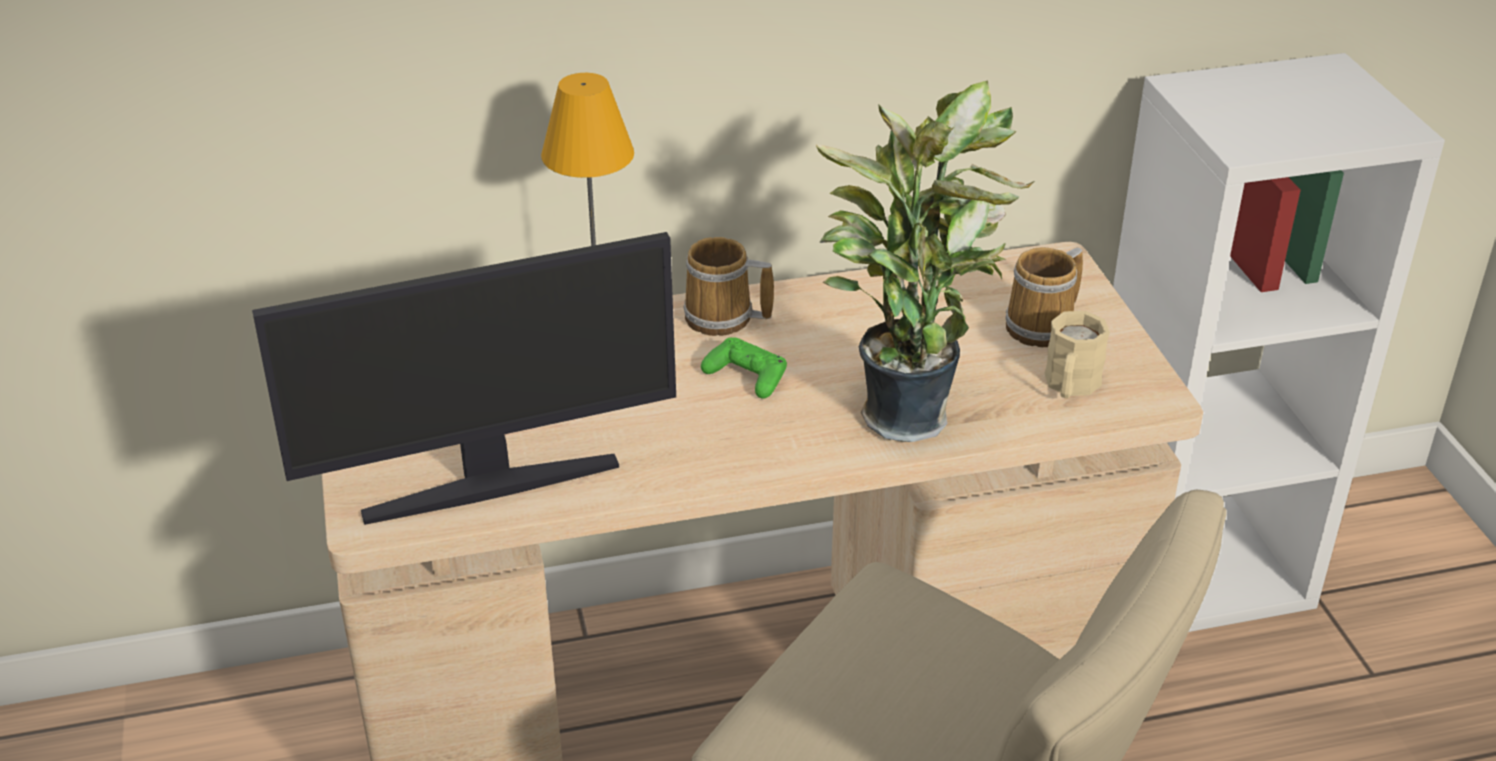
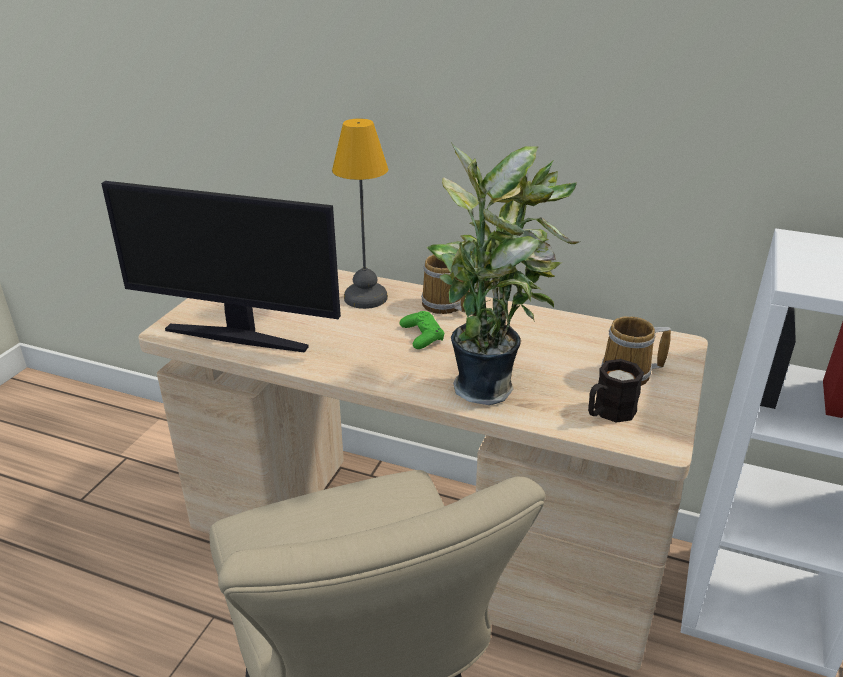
camera: 35 degrees right, 5 degrees down
(1070, 386) = (608, 413): beige mug -> black mug

